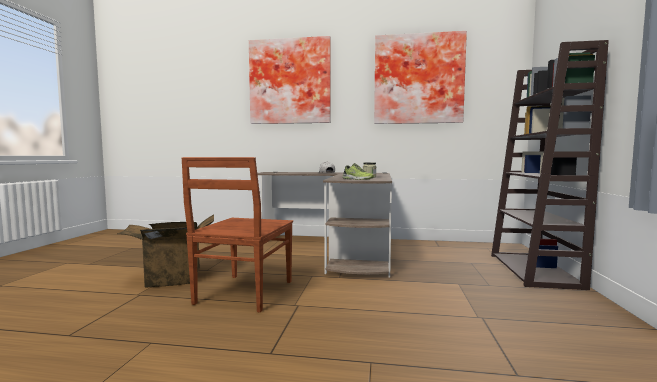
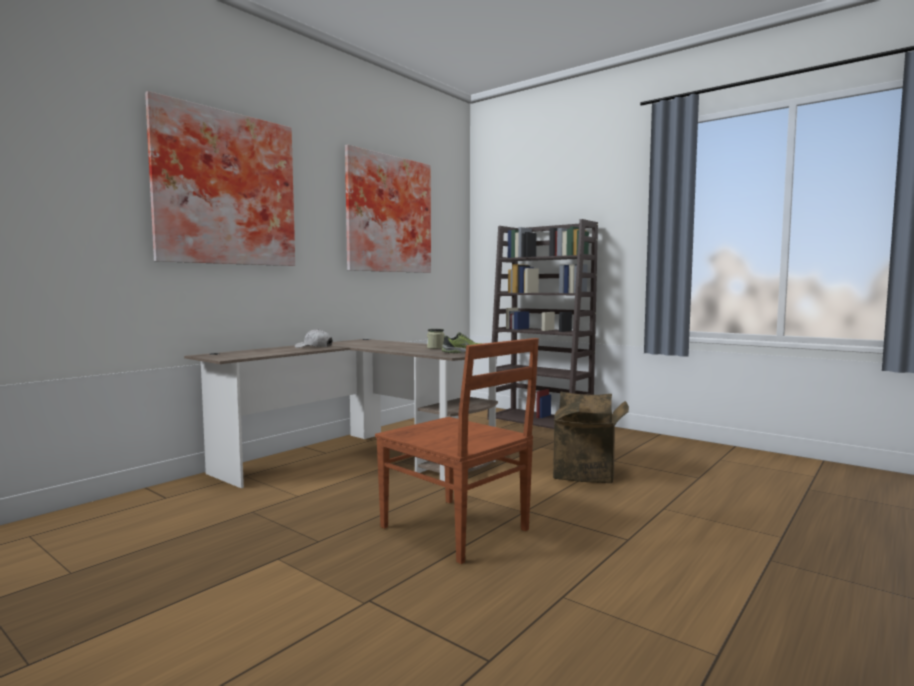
camera: 60 degrees left, 0 degrees up
(172, 278) = (321, 570): cardboard box -> cardboard box (587, 473)

